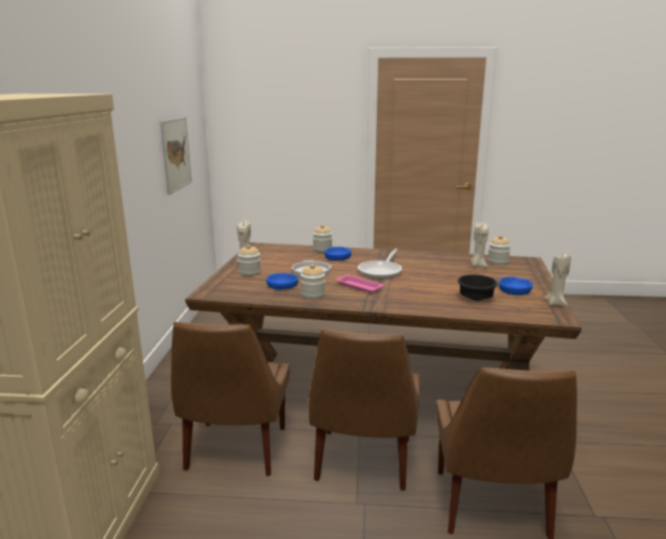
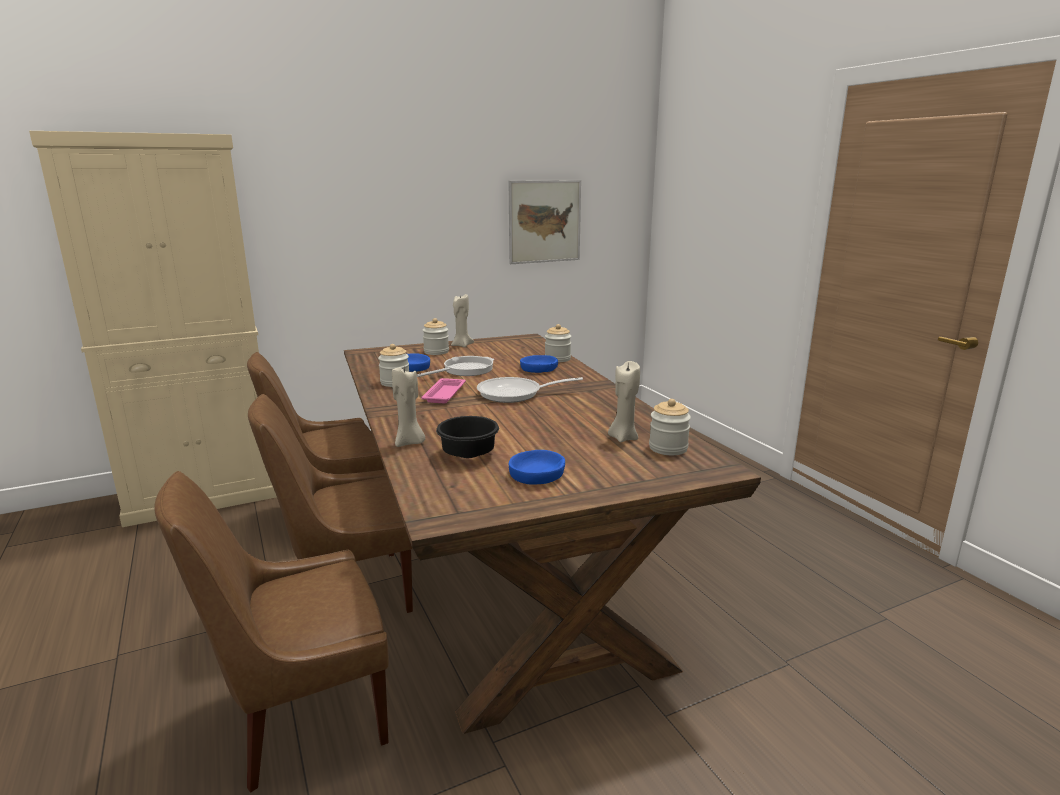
camera: 60 degrees right, 0 degrees up
(555, 303) = (505, 510): beige candle -> beige candle (409, 443)

